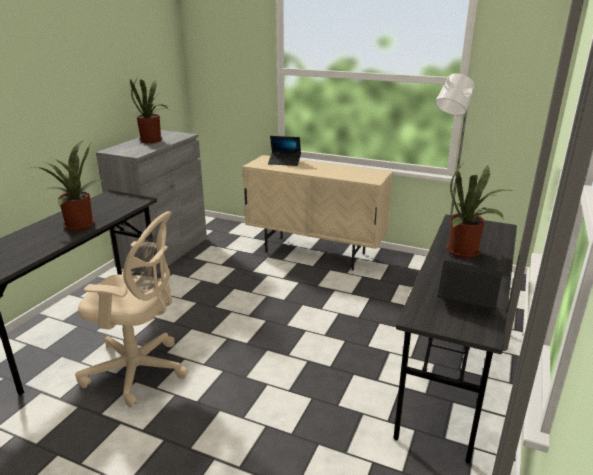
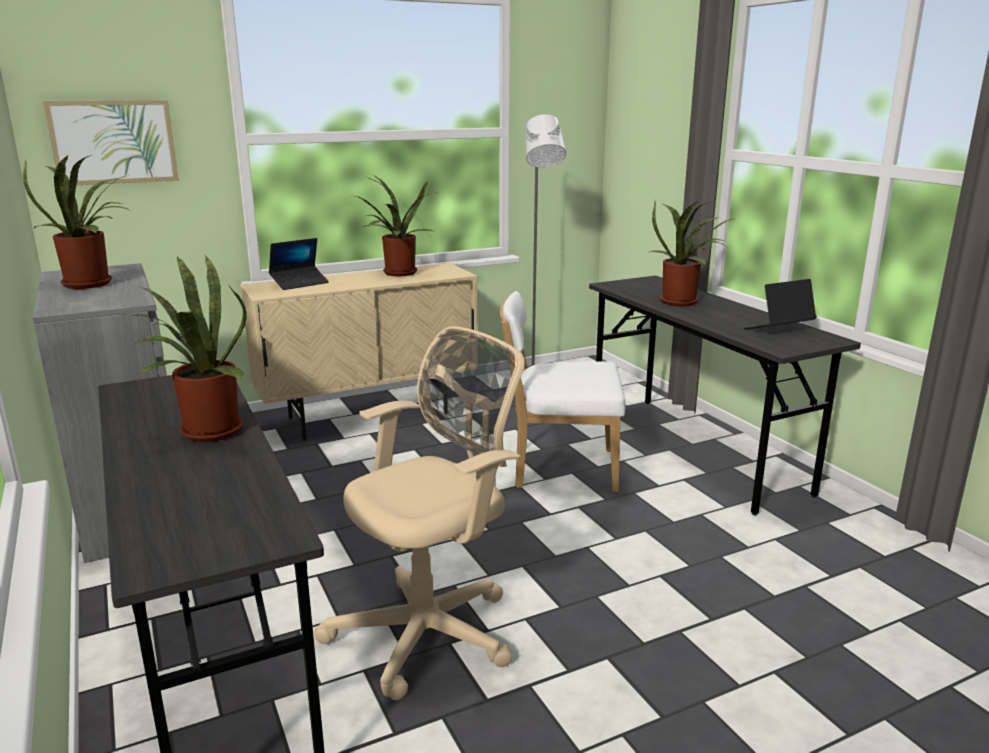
camera: 50 degrees left, 5 degrees down
(220, 67) = (113, 142): none -> picture
(343, 170) = (398, 274): none -> potted plant
(343, 334) = (558, 468): none -> white chair

